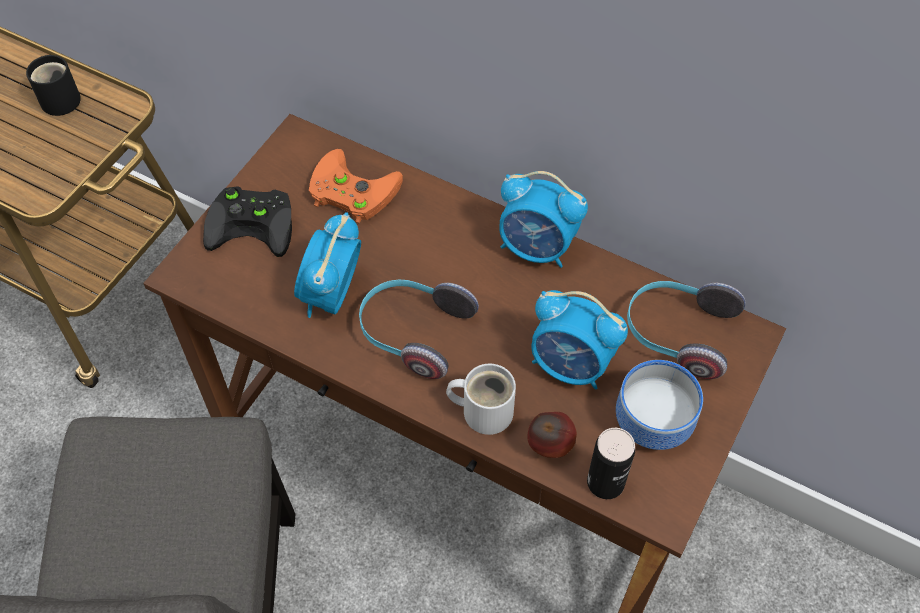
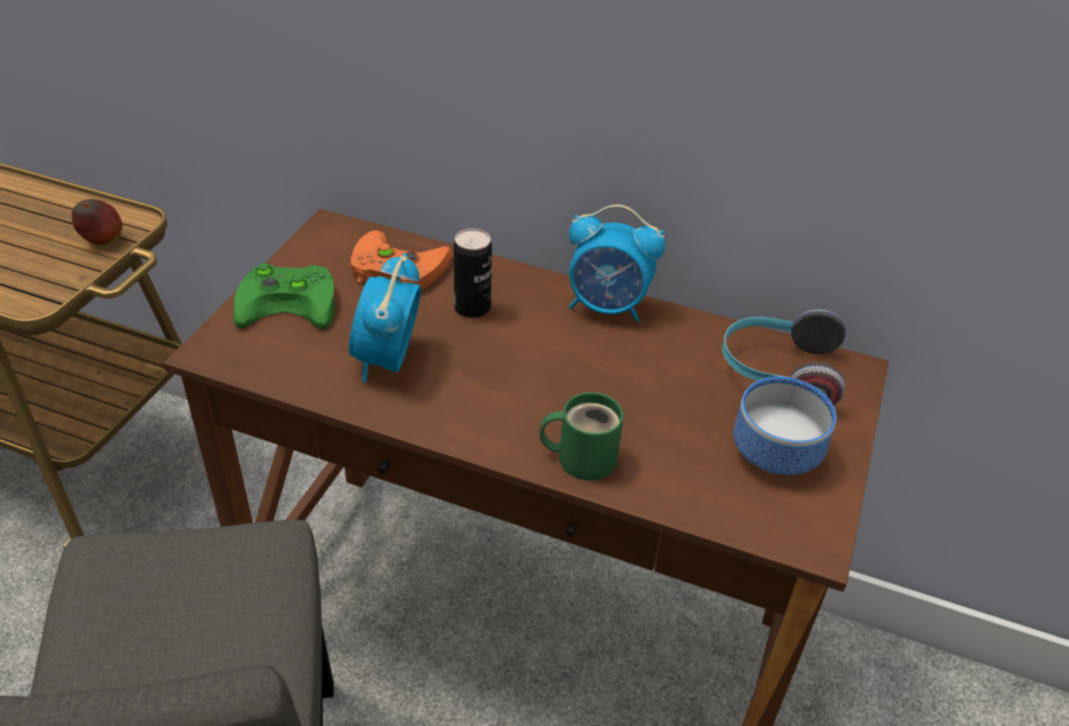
camera: 10 degrees left, 15 degrees down
(62, 98) = (61, 216): black mug -> none
(255, 223) = (291, 301): black game controller -> green game controller
(413, 333) = (487, 389): headphones -> none
(483, 409) = (581, 456): white mug -> green mug
(549, 447) = (665, 487): apple -> apple (103, 243)
(571, 365) = (670, 408): alarm clock -> none
(605, 482) = (738, 517): can -> can (472, 308)

